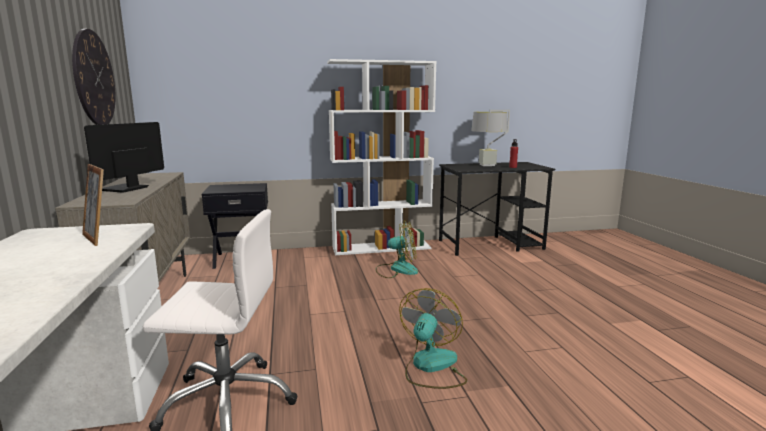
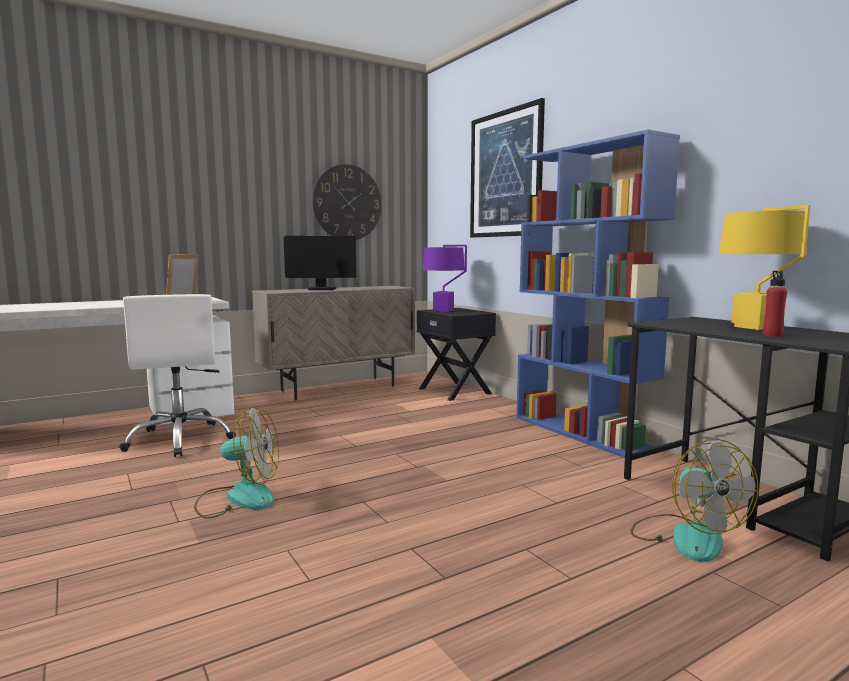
camera: 70 degrees right, 5 degrees down
(225, 189) = (443, 310): none -> purple table lamp
(266, 65) = (505, 174): none -> picture
(382, 247) = (582, 433): white bookcase -> blue bookcase
(397, 269) = (507, 451): fan -> fan (686, 536)
(487, 165) = (754, 327): grey table lamp -> yellow table lamp

